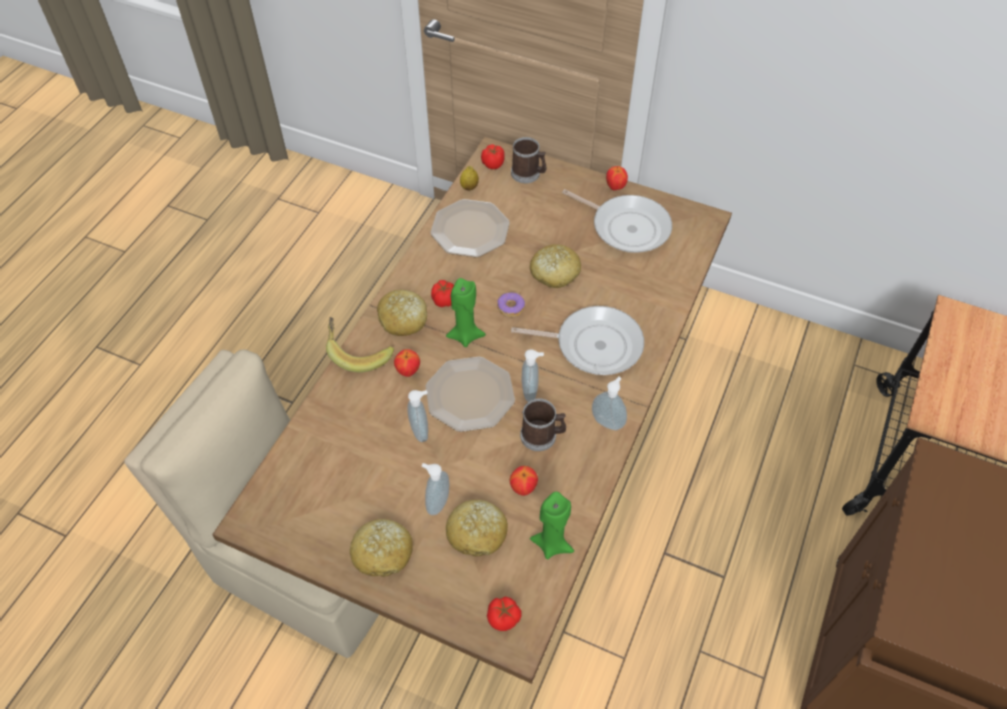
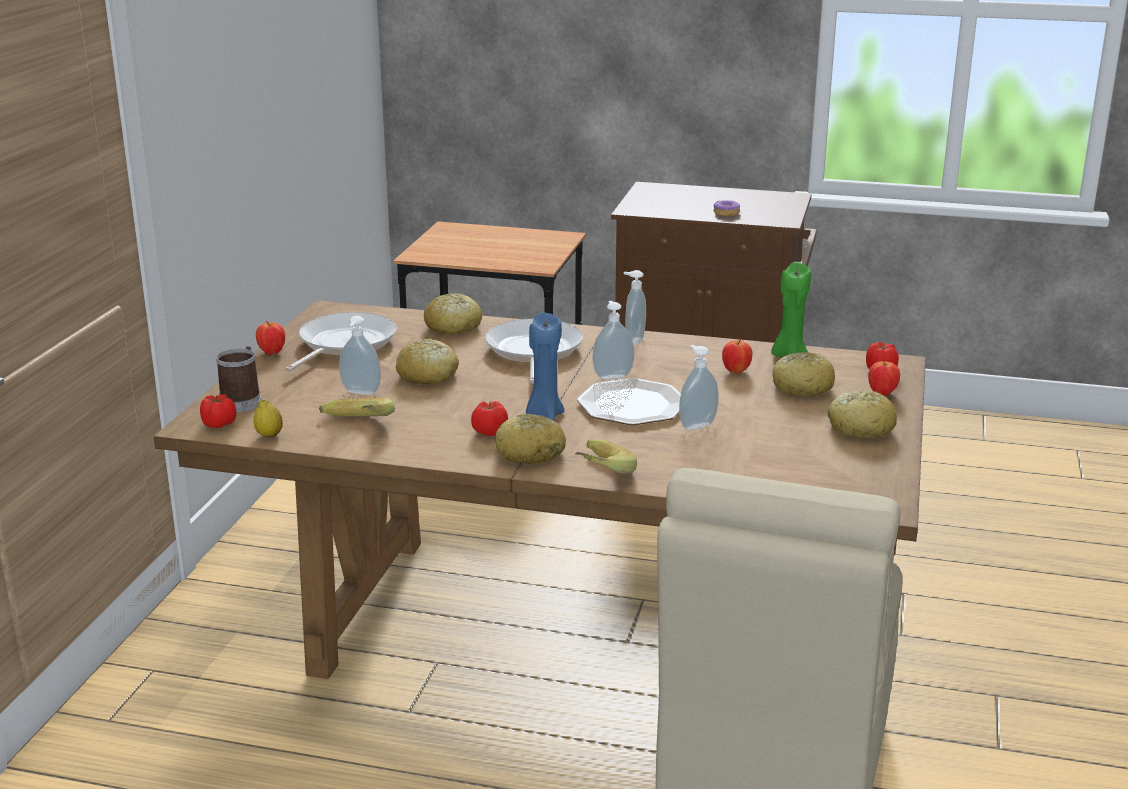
camera: 100 degrees left, 30 degrees down
(408, 371) = (613, 441): apple -> apple (882, 393)
(437, 502) = (782, 408): soap dispenser -> soap dispenser (360, 393)
(465, 335) = (544, 414): green candle -> blue candle
(469, 229) = (355, 428): plate -> banana
(510, 308) = (491, 394): donut -> donut (726, 213)
(542, 435) = (667, 367): mug -> none
(658, 296) = (453, 326): none -> bread

